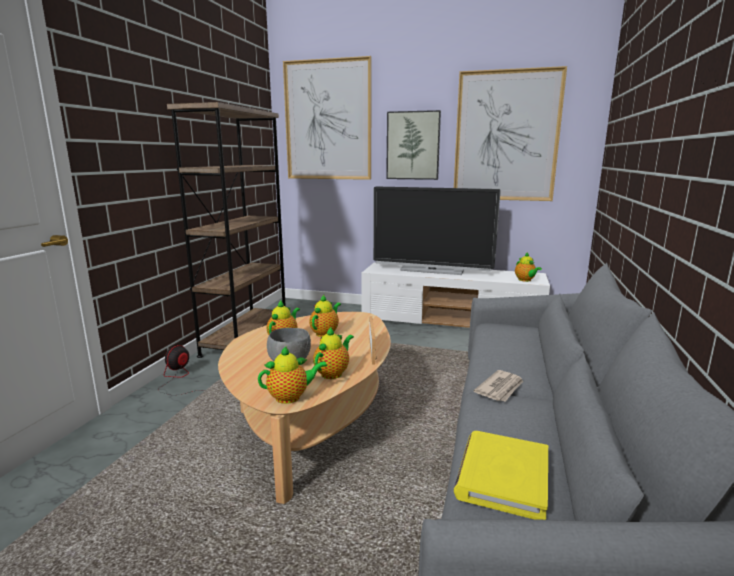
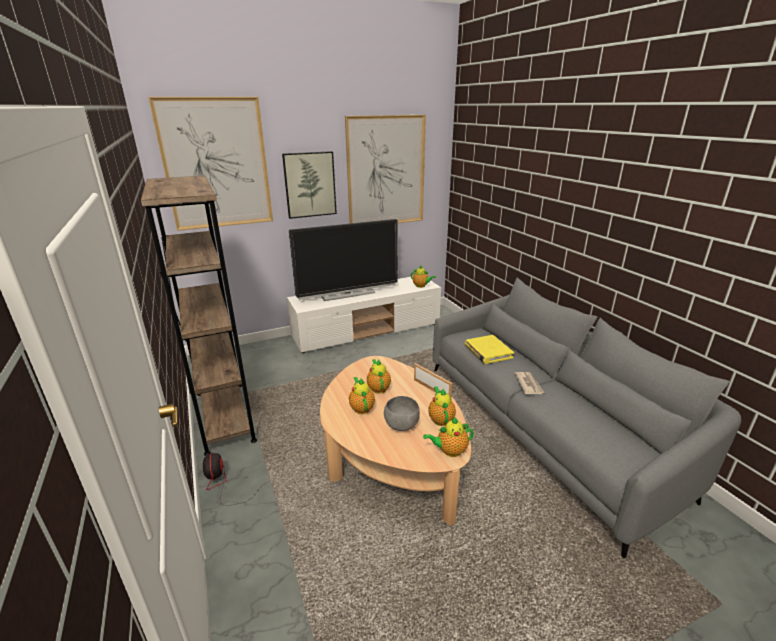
camera: 40 degrees left, 10 degrees up
(291, 397) = (450, 451): teapot -> teapot turned 135 degrees counterclockwise
(502, 477) = (600, 438): yellow book -> yellow book (488, 351)

